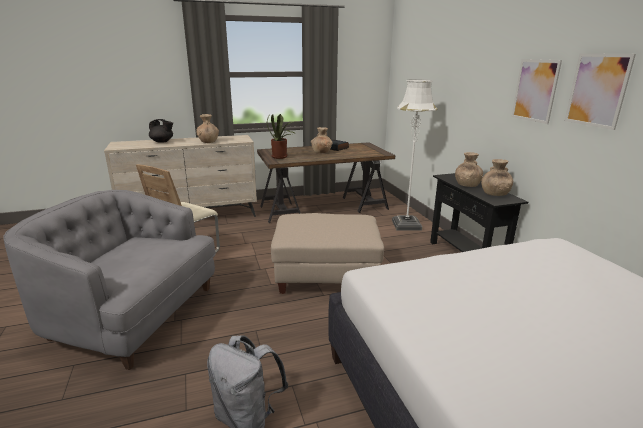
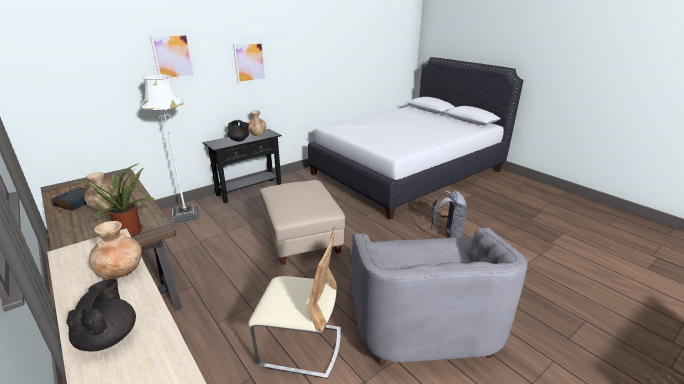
camera: 110 degrees left, 5 degrees up
(466, 185) = (239, 140): brown vase -> black teapot
(597, 90) = (287, 55): picture -> picture (173, 56)

